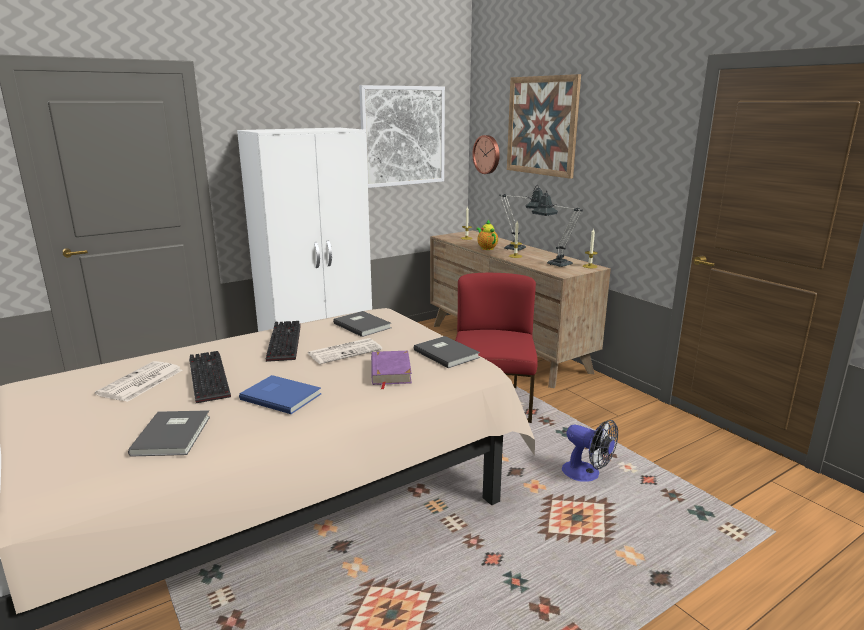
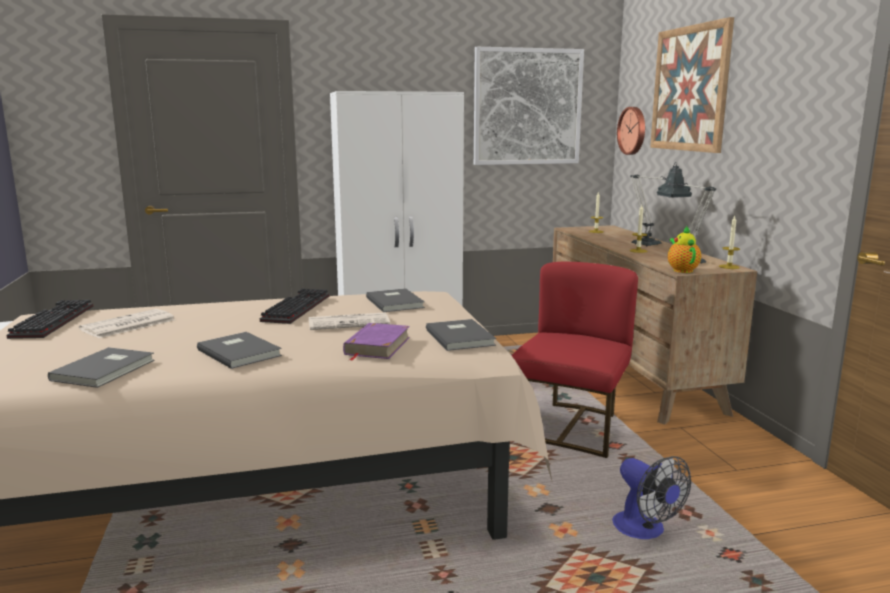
camera: 20 degrees right, 5 degrees down
(206, 378) = (189, 328): keyboard -> keyboard (52, 321)
(281, 395) = (240, 352): blue book -> grey book
(486, 248) = (610, 241): teapot -> teapot (681, 270)

